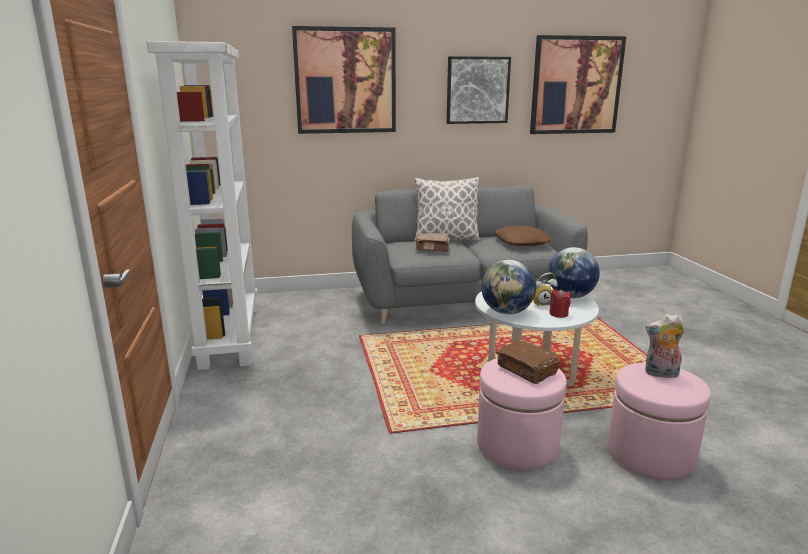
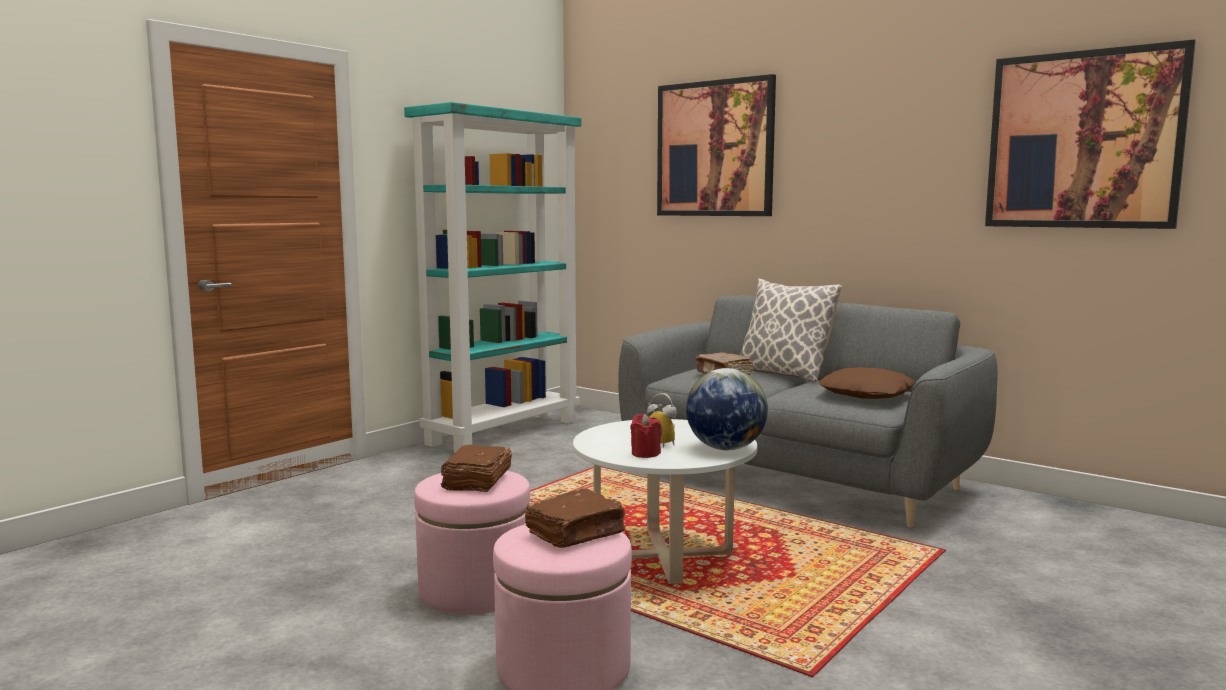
camera: 50 degrees right, 10 degrees down
(229, 335) = (504, 432): white bookcase -> turquoise bookcase
(477, 90) = (894, 155): picture -> none
(507, 312) = (601, 437): globe -> none
(661, 374) = (576, 534): plush toy -> brown book

